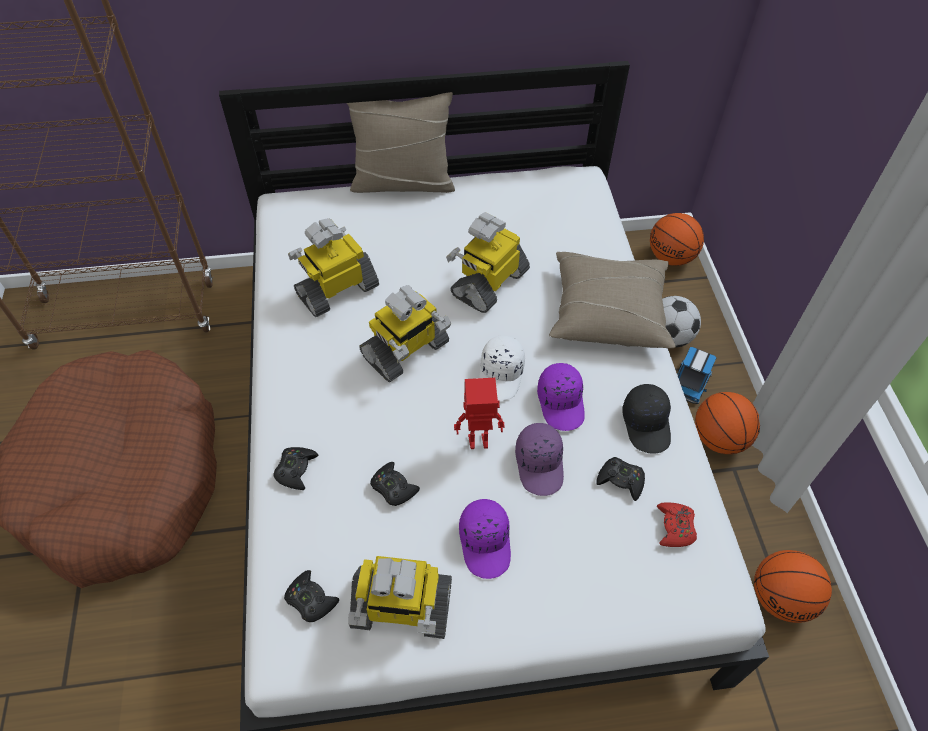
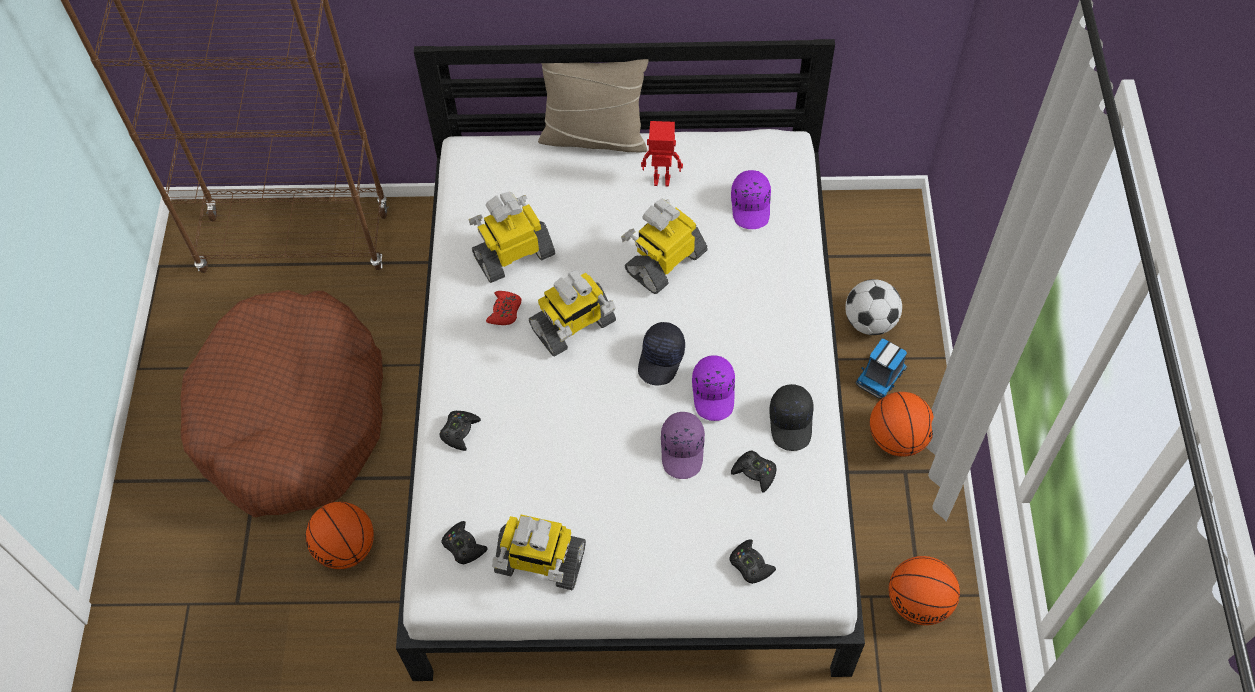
camera: 10 degrees right, 5 degrees up
(393, 487) = (545, 457): black game controller -> black game controller (750, 565)
(478, 443) = (629, 423): toy robot -> toy robot (661, 181)
(486, 542) = (621, 514): purple cap -> purple cap (751, 206)
(501, 374) = (661, 359): white cap -> black cap
(608, 312) = (779, 304): beige pillow -> none
(671, 257) = (895, 227): basketball -> basketball (347, 548)
(675, 527) = (794, 520): red game controller -> red game controller (505, 311)

